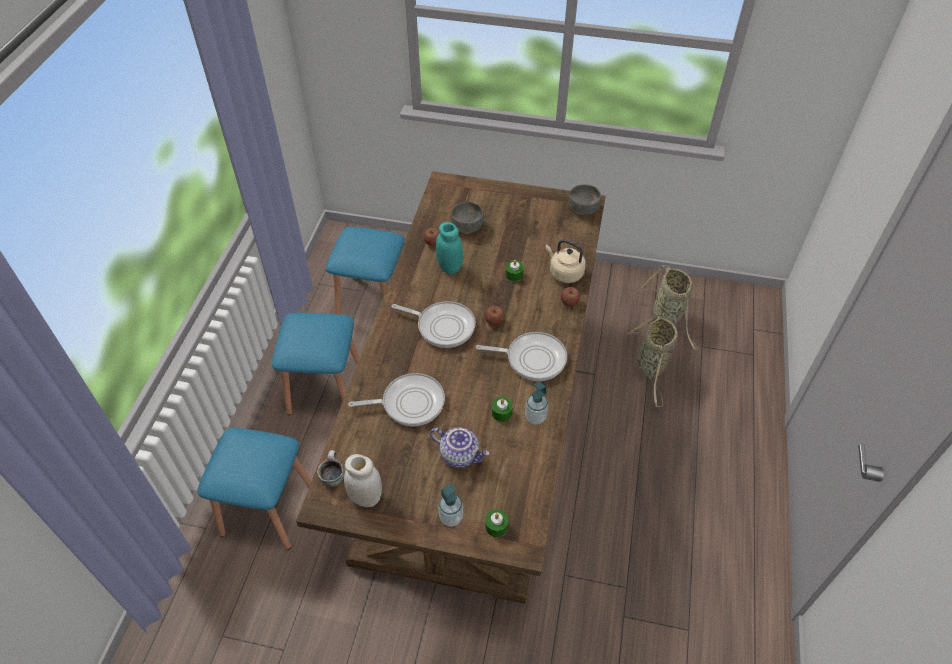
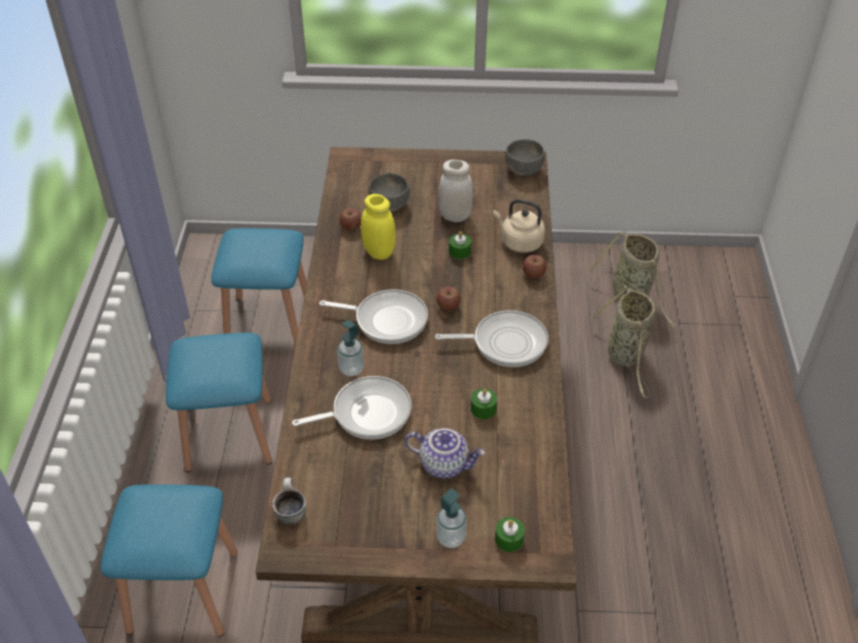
camera: 10 degrees left, 5 degrees down
(366, 497) = (338, 530): white jar -> white jar (455, 216)
(449, 267) = (379, 252): turquoise jar -> yellow jar
(535, 417) = (525, 408): soap dispenser -> soap dispenser (351, 369)

